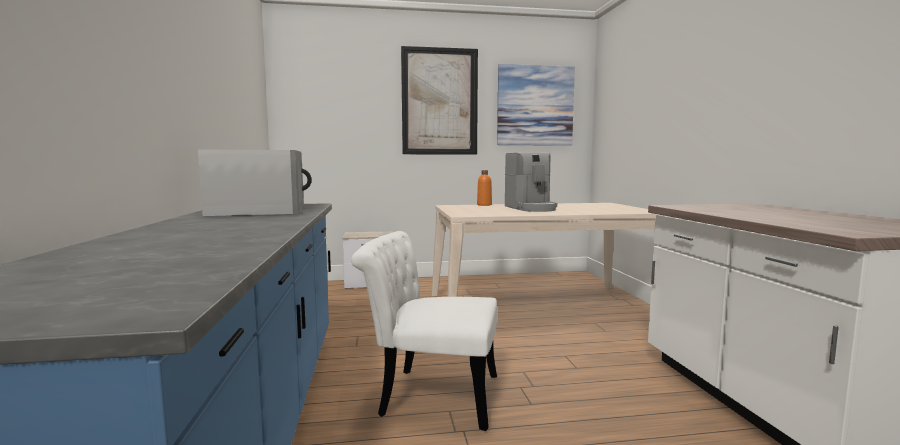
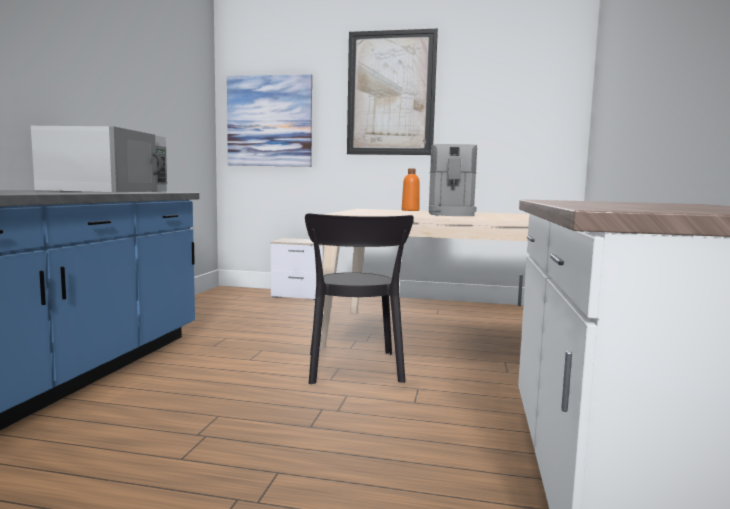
camera: 20 degrees right, 0 degrees up
(429, 395) = (219, 398): white chair -> none
(500, 348) = (354, 369): none -> black chair
(535, 106) = (509, 94): picture -> picture (269, 121)

